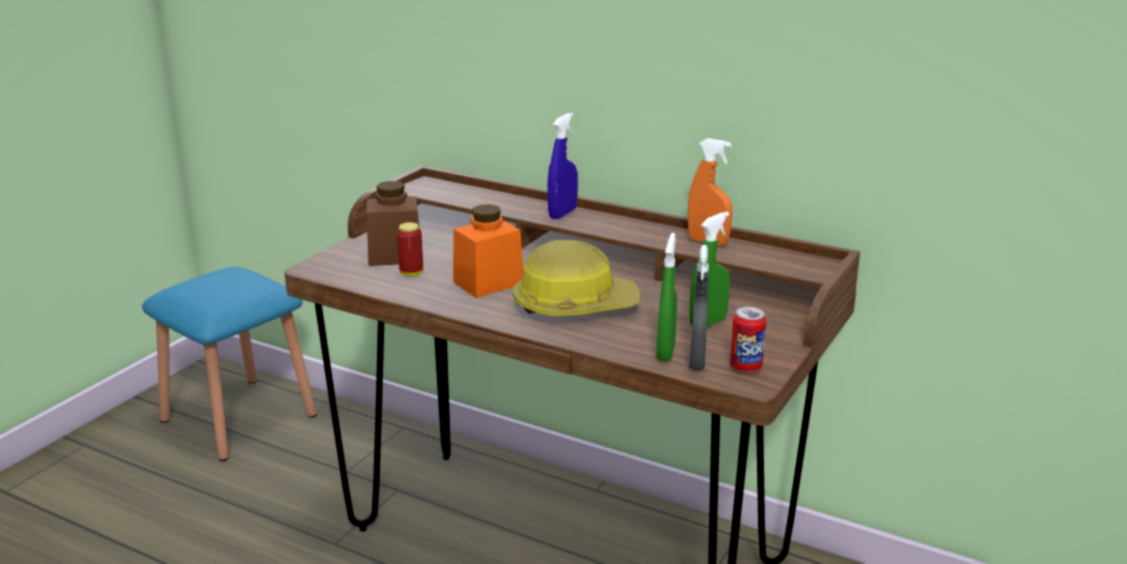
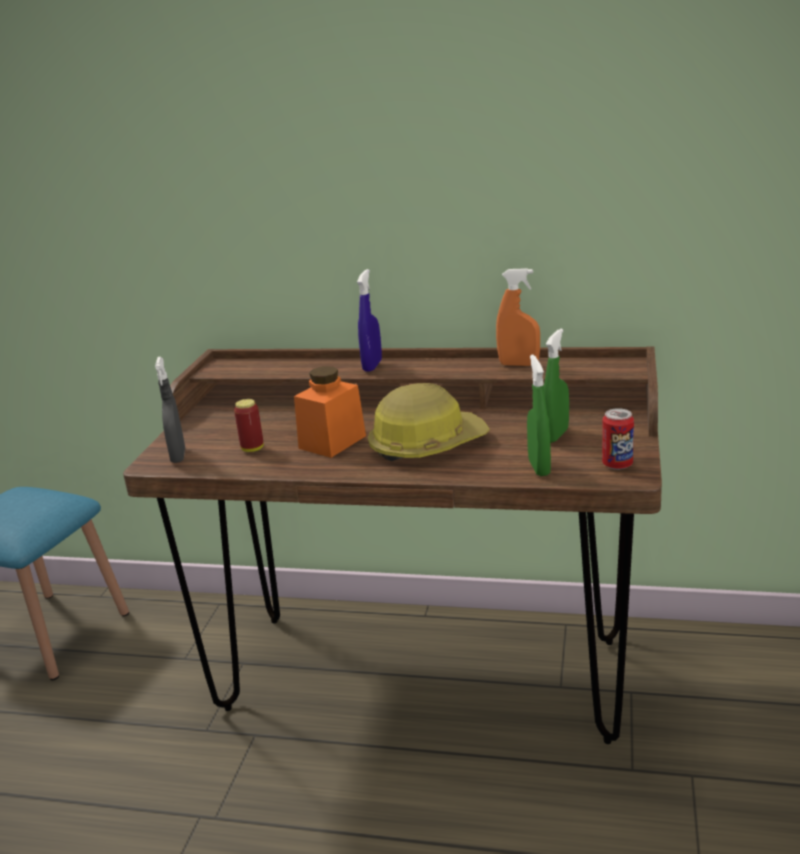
camera: 15 degrees left, 0 degrees up
(395, 256) = (225, 436): brown jar -> none
(697, 361) = (572, 469): grey spray bottle -> grey spray bottle (178, 456)

